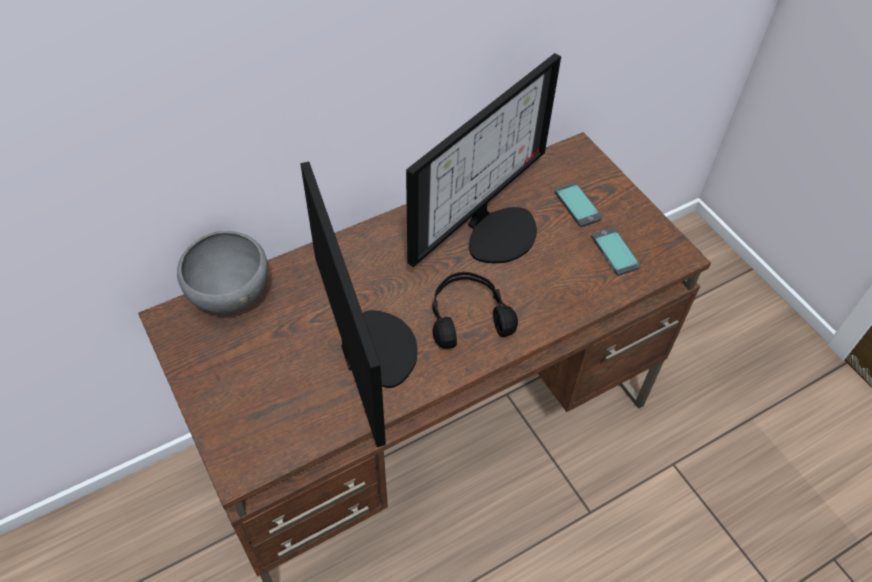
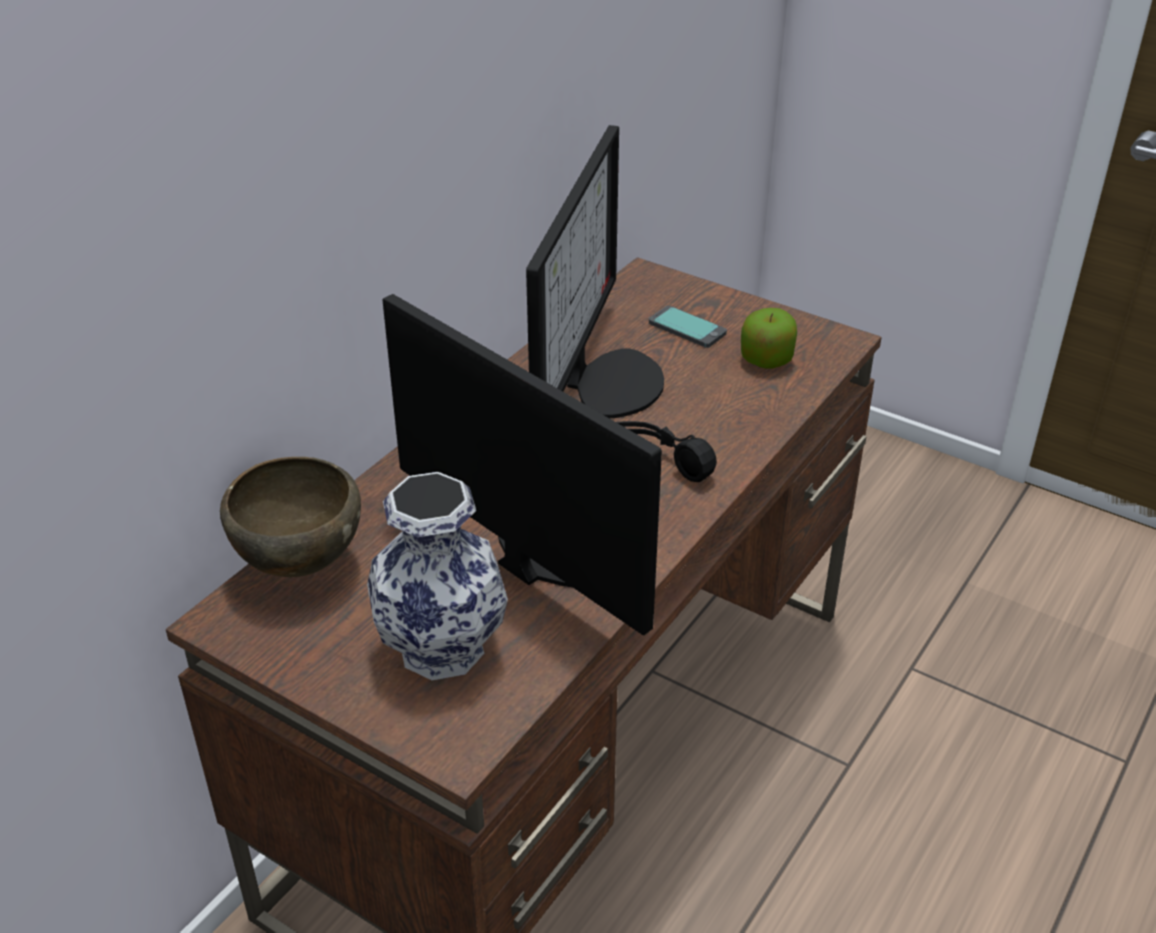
camera: 25 degrees left, 15 degrees down
(231, 298) = (299, 564): grey bowl -> brown bowl
(274, 394) = (444, 647): none -> vase
(614, 252) = (766, 359): phone -> apple

